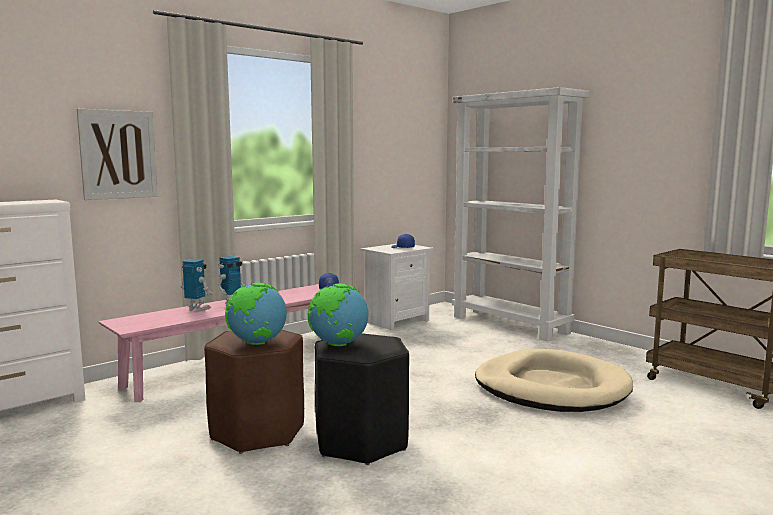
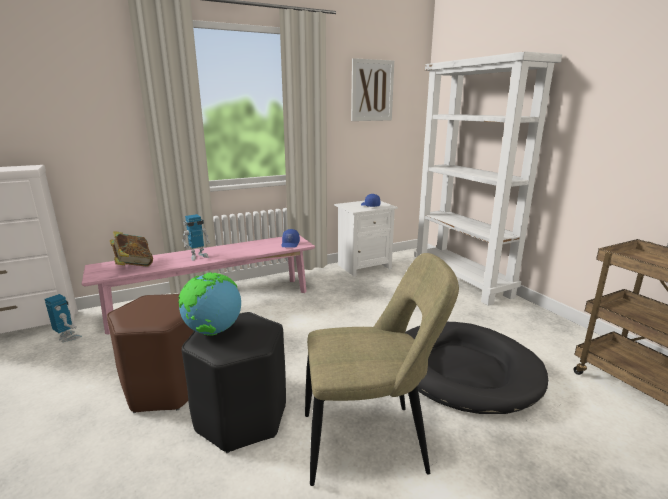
camera: 15 degrees right, 10 degrees up
(118, 154) = (98, 125): picture -> picture (372, 90)
(162, 316) = (133, 264): none -> book
(197, 309) = (167, 258): toy robot -> toy robot (67, 338)
(257, 343) = (146, 318): globe -> none
(497, 441) = (370, 442): none -> beige chair
(551, 388) = (463, 370): beige dog bed -> black dog bed

